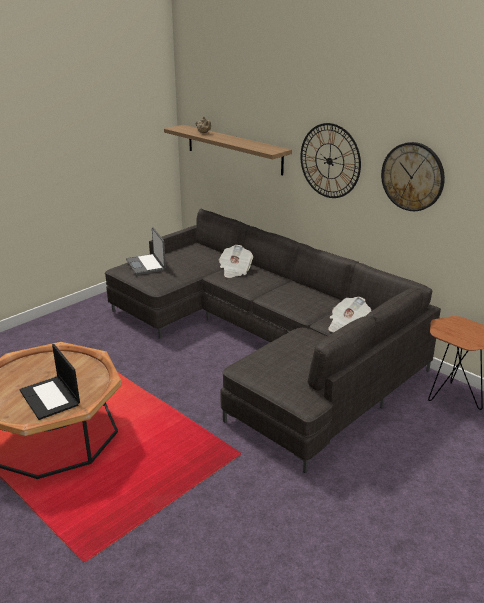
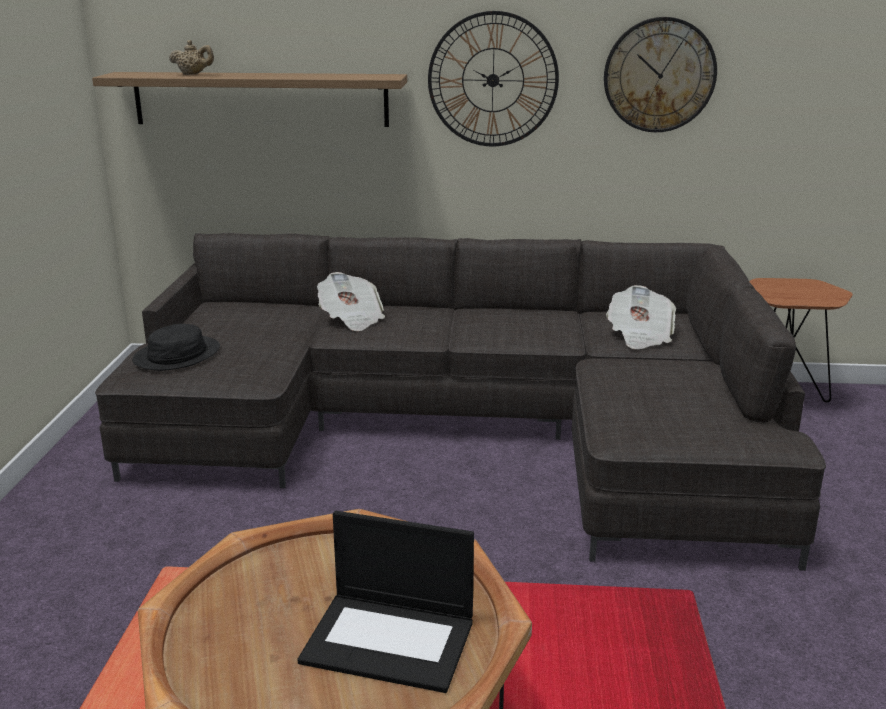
camera: 40 degrees left, 5 degrees down
(146, 265) = (177, 355): laptop -> black hat

